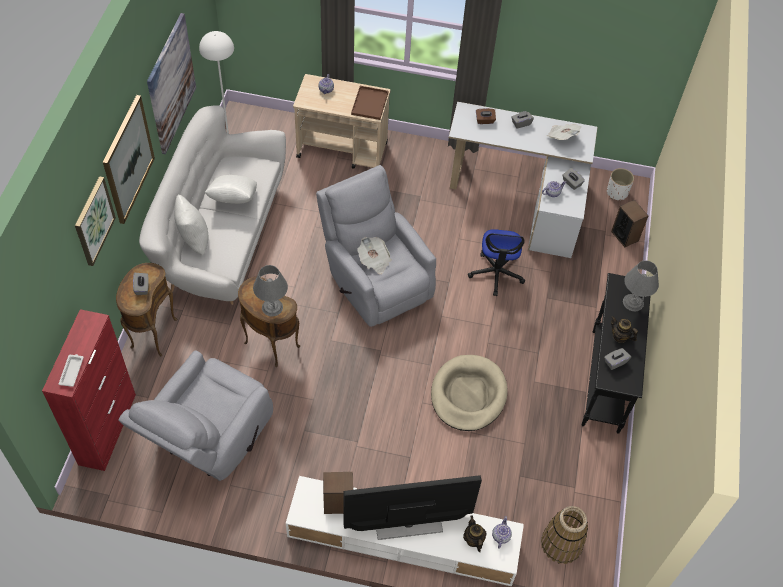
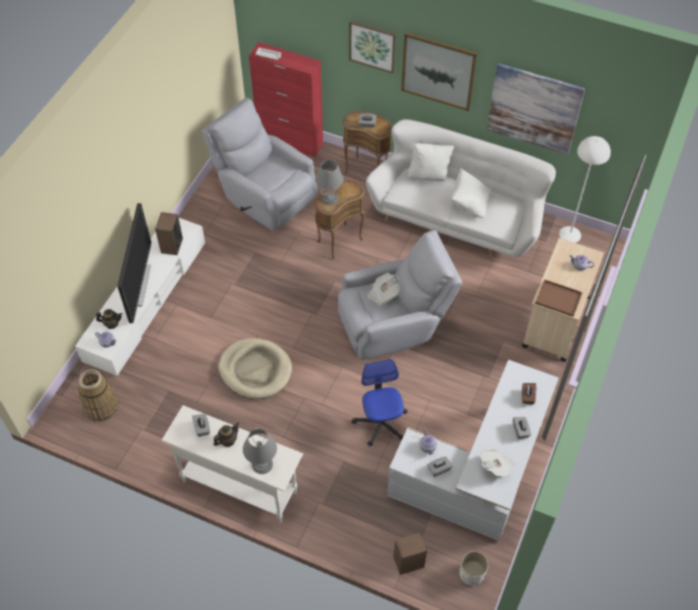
camera: 105 degrees right, 0 degrees up
(496, 273) = (381, 423): office chair -> office chair turned 60 degrees clockwise
(605, 380) = (239, 486): black console table -> white console table

